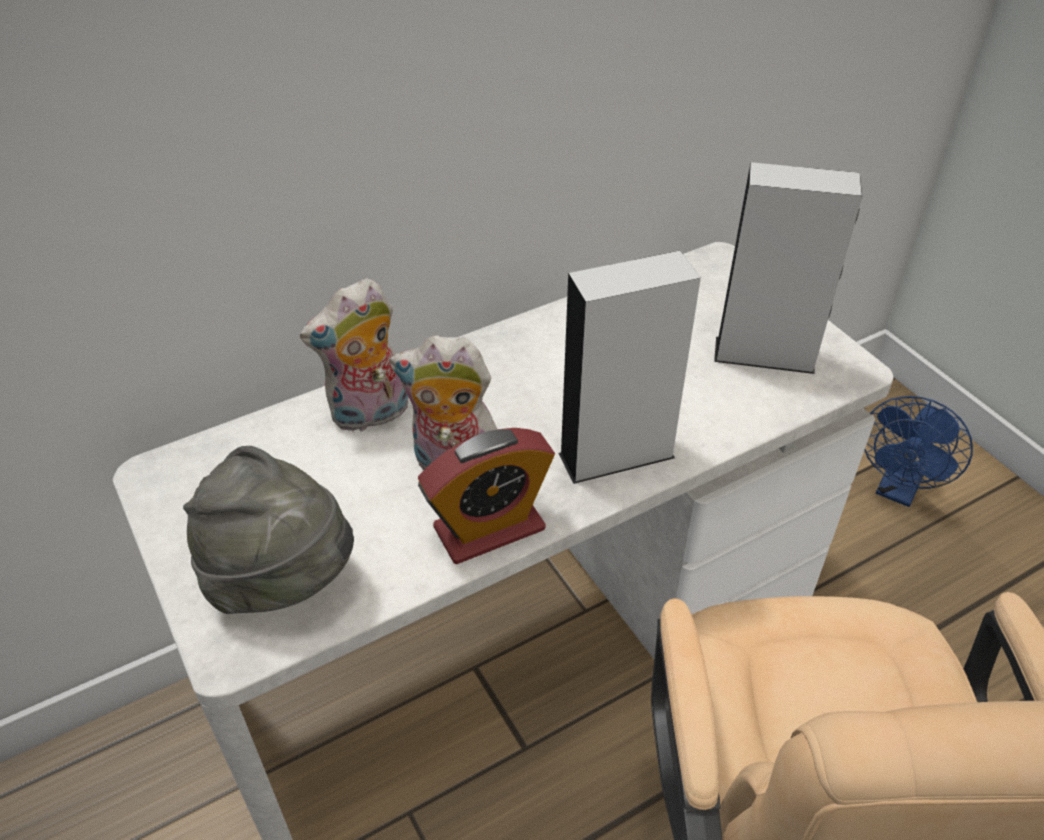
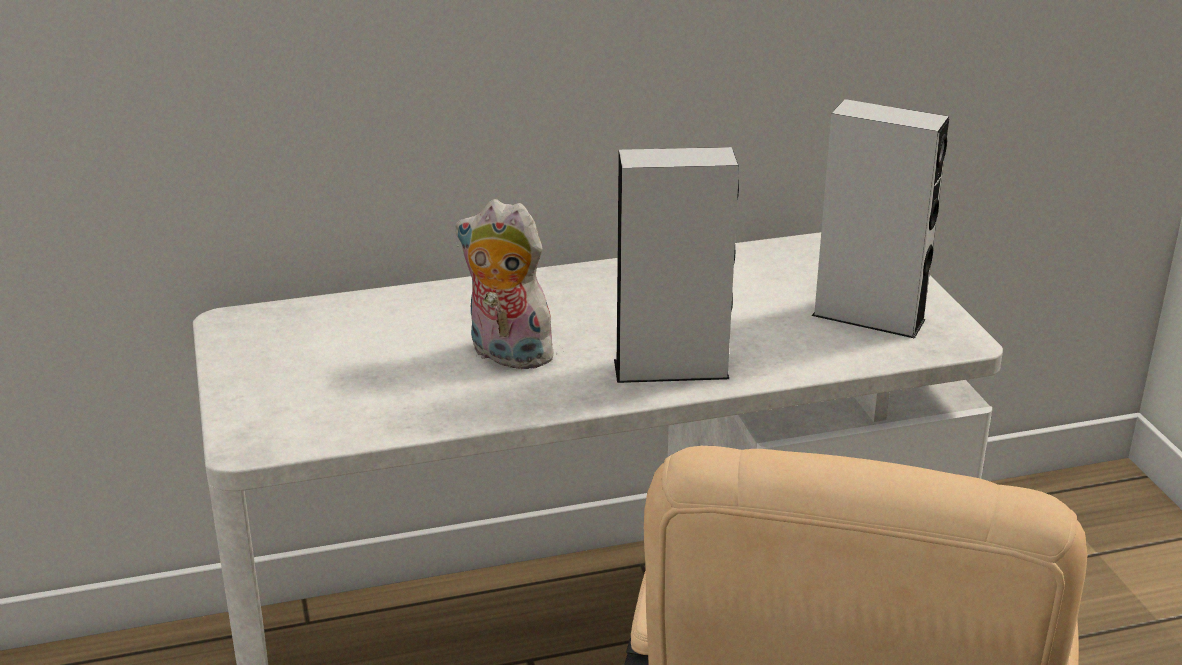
camera: 15 degrees right, 15 degrees down
(282, 579) = (313, 406): grey hat -> none
(370, 415) = (445, 308): plush toy -> none
(489, 528) = (519, 401): alarm clock -> none
(898, 490) = (1104, 585): blue fan -> none

